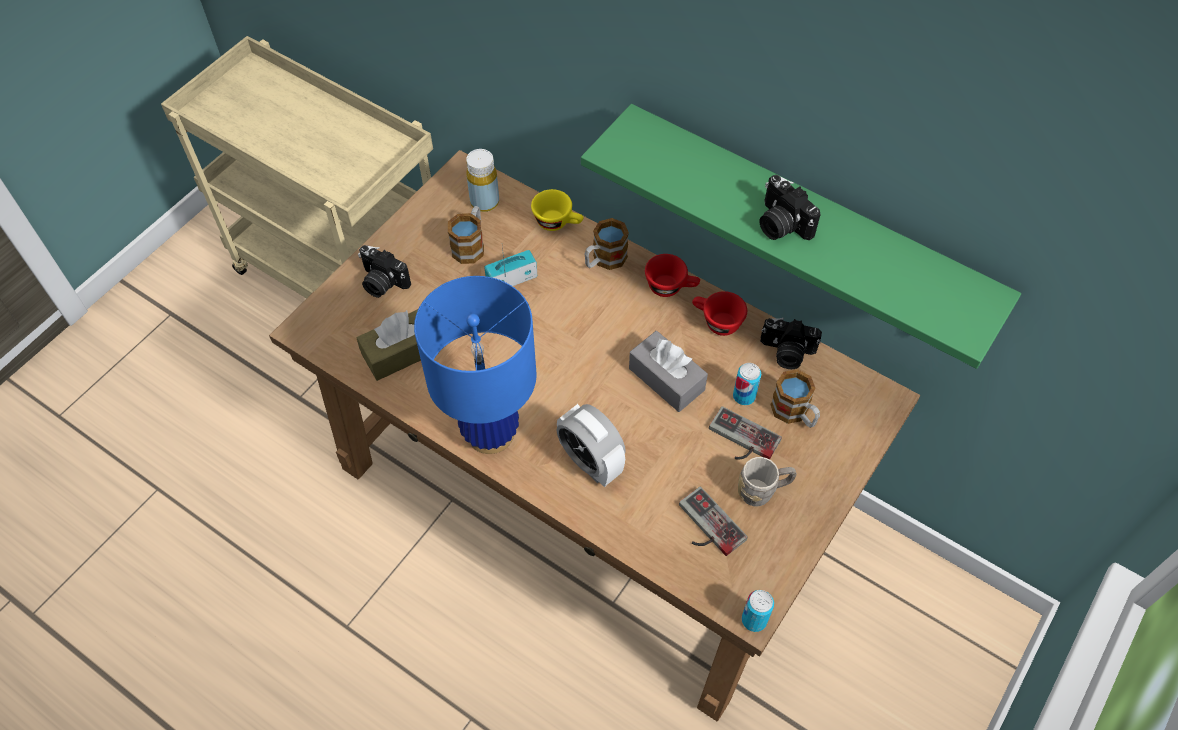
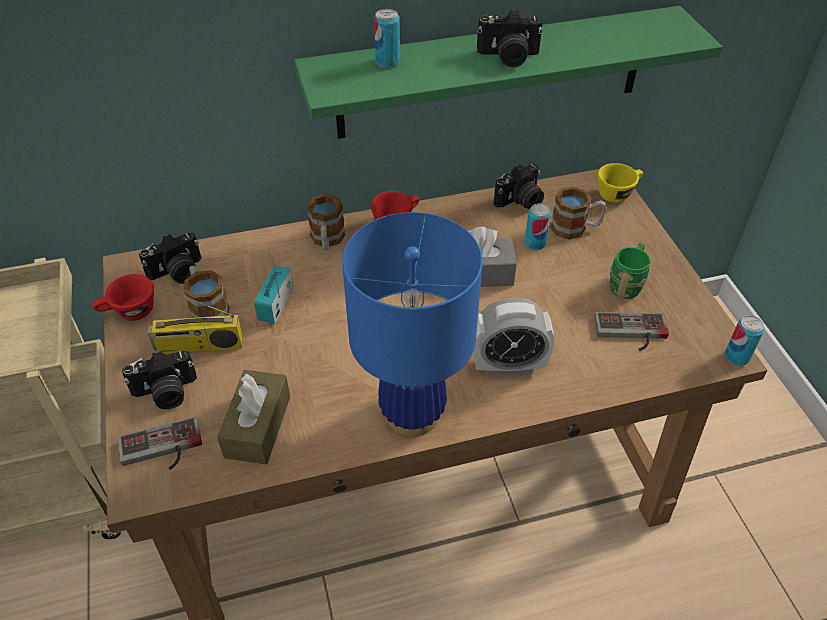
camera: 50 degrees left, 10 degrees down
(434, 267) = (198, 346): none -> radio
(485, 202) = (177, 273): yellow bottle -> camera
(558, 222) = (258, 243): yellow cup -> yellow cup (617, 193)
(687, 157) = (387, 62): none -> can
(716, 322) = (455, 218): red cup -> red cup (129, 312)
(740, 440) = (572, 268): game controller -> game controller (162, 450)
(763, 491) = (627, 284): grey mug -> green mug

